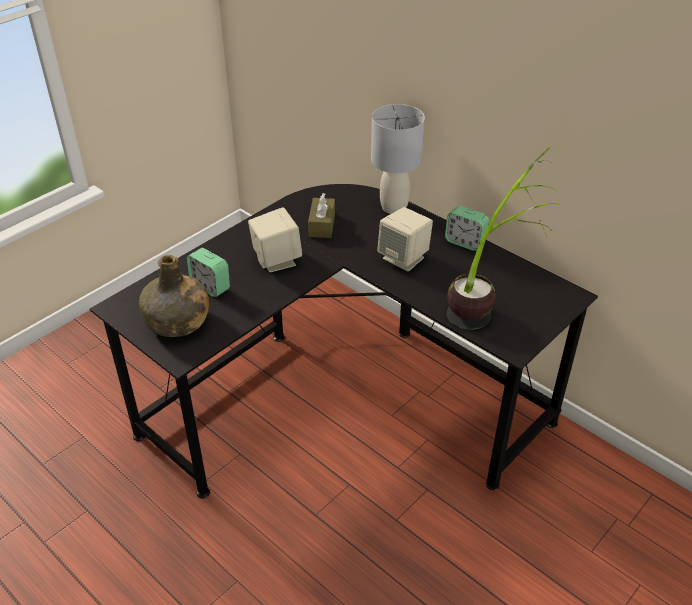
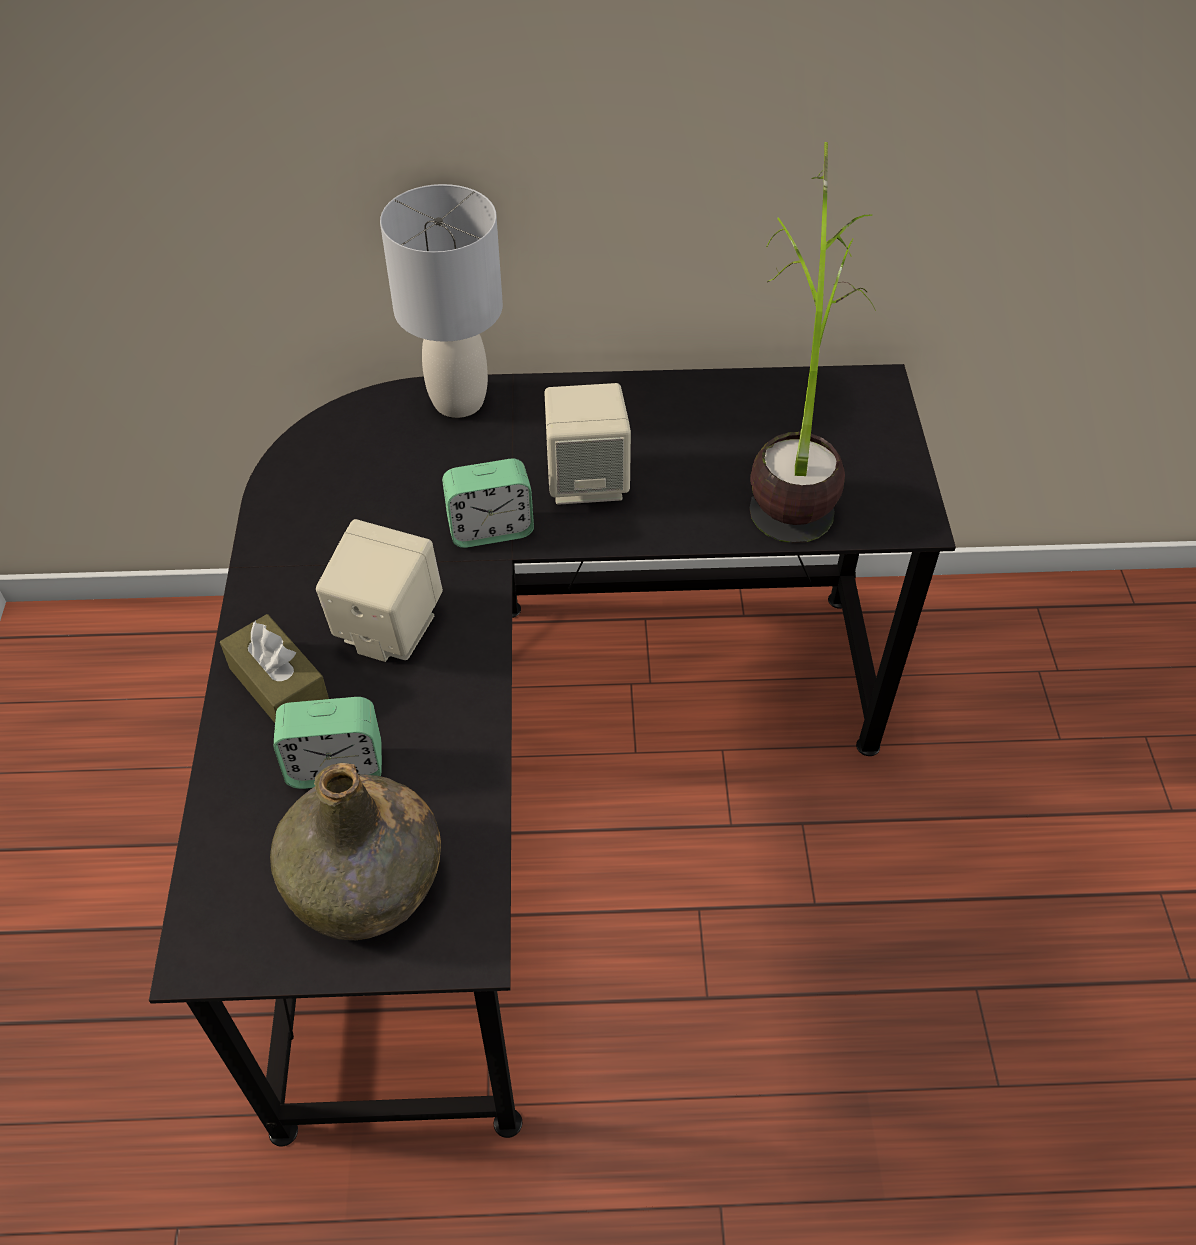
camera: 45 degrees left, 10 degrees up
(322, 225) = (381, 509): brown tissue box -> brown tissue box (279, 685)
(465, 242) = (638, 393): alarm clock -> alarm clock (490, 529)

